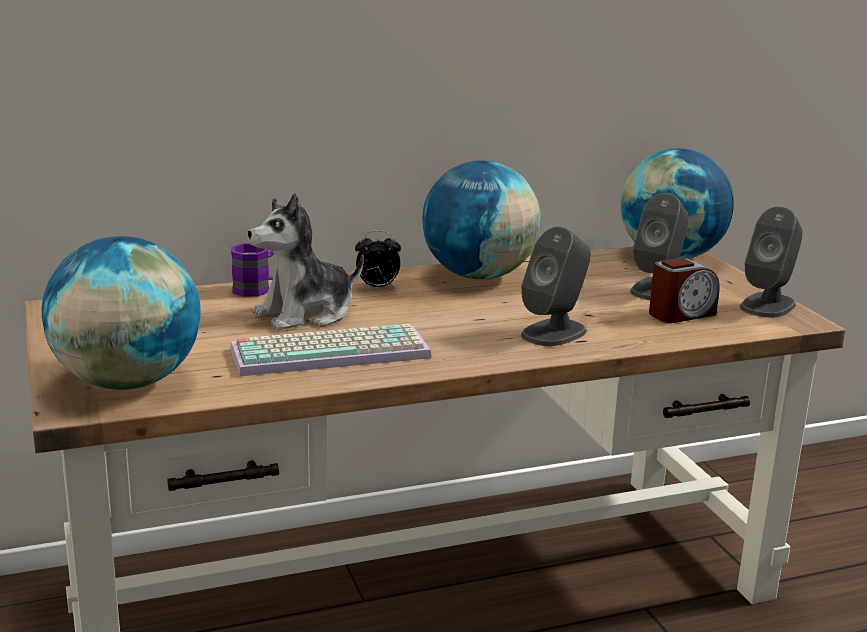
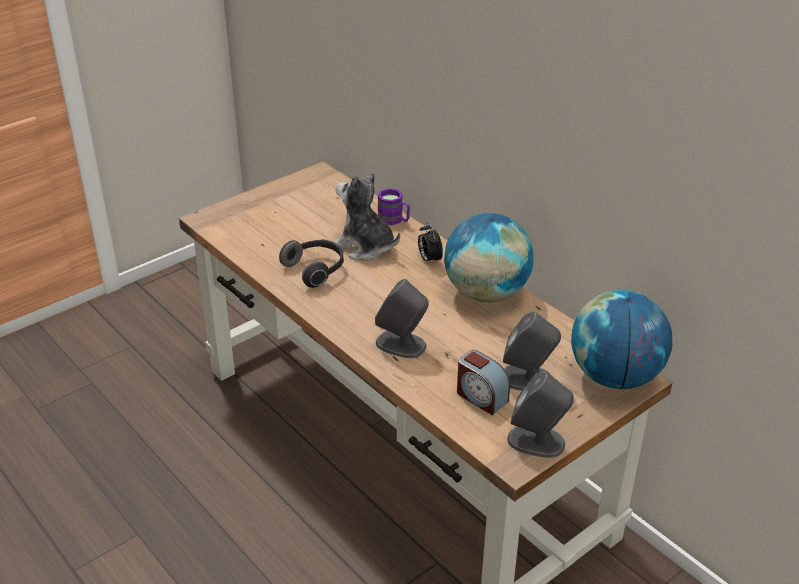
camera: 70 degrees right, 15 degrees up
(127, 382) = (240, 223): globe -> none
(332, 351) = (315, 270): keyboard -> headphones

